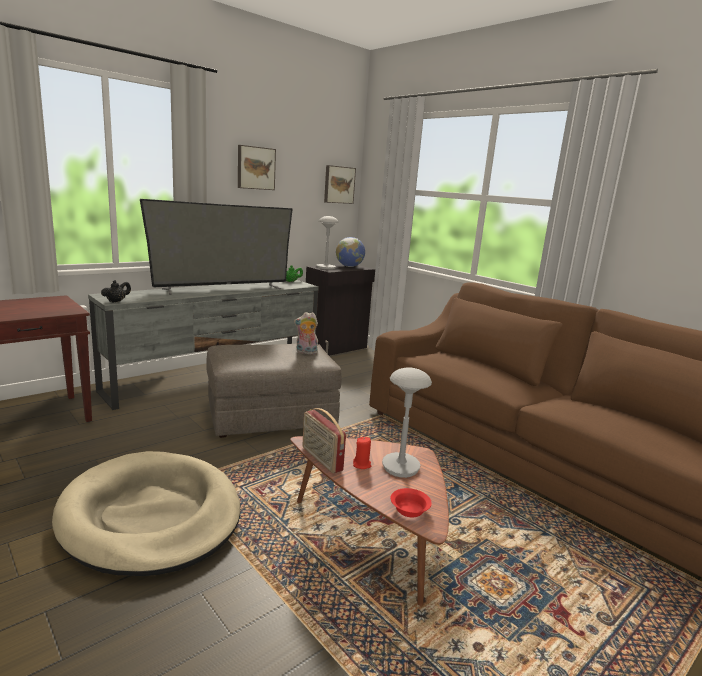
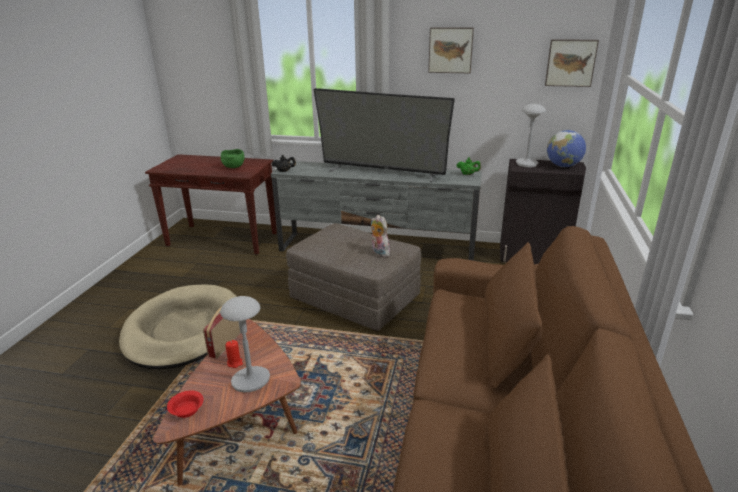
camera: 55 degrees right, 10 degrees up
(32, 307) = (233, 167): none -> green bowl

